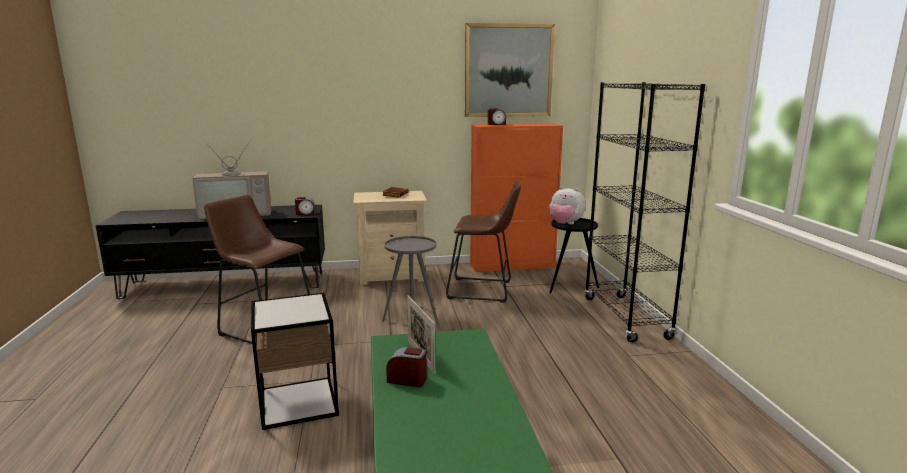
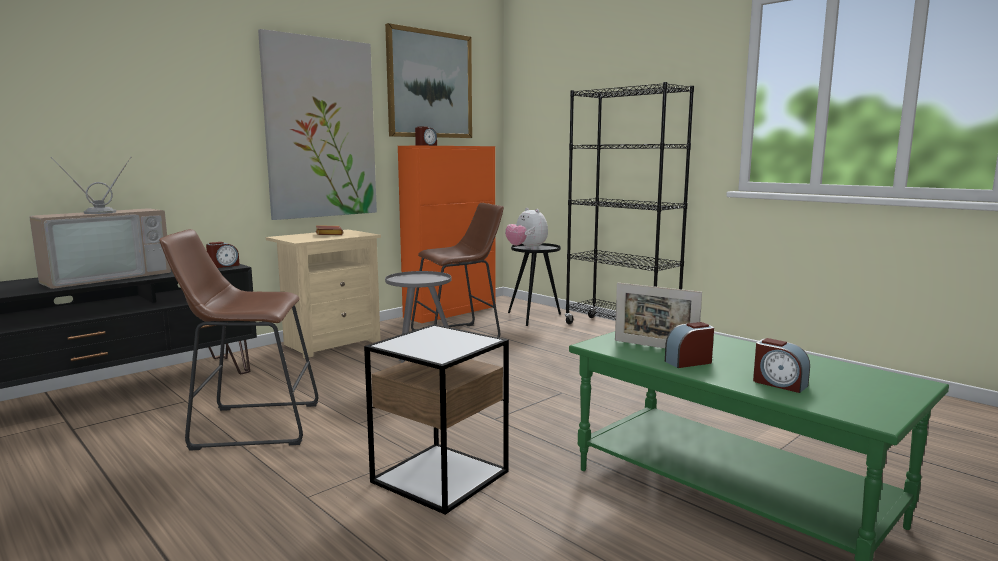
camera: 35 degrees left, 5 degrees down
(403, 112) = (321, 128): none -> picture
(417, 426) = (779, 384): none -> alarm clock
(565, 224) = (526, 249): plush toy -> plush toy turned 60 degrees clockwise

